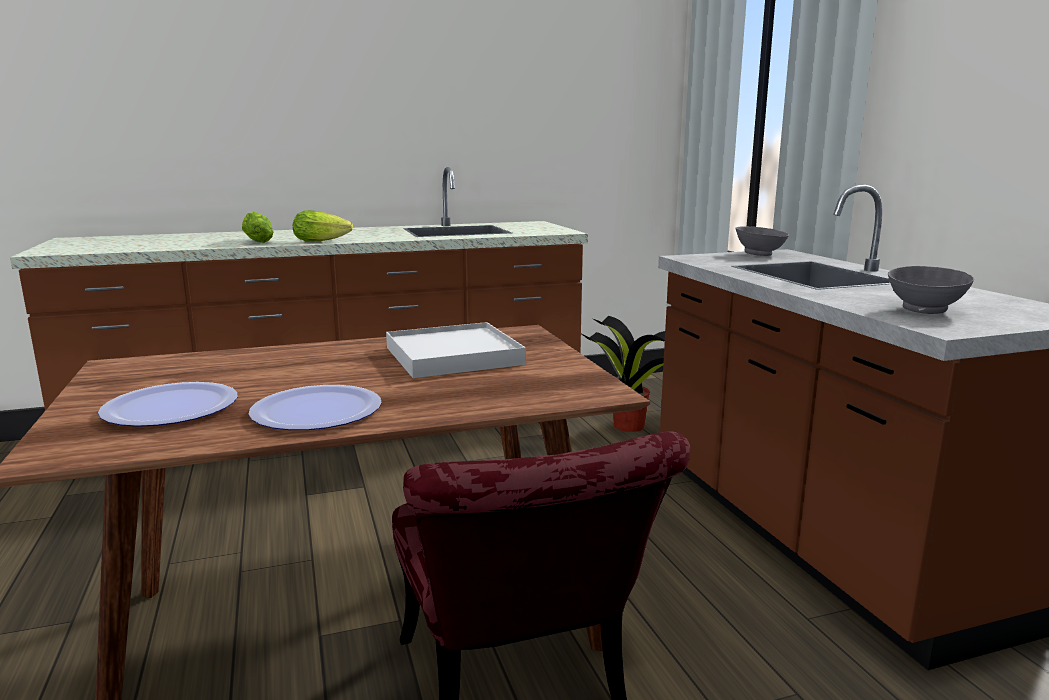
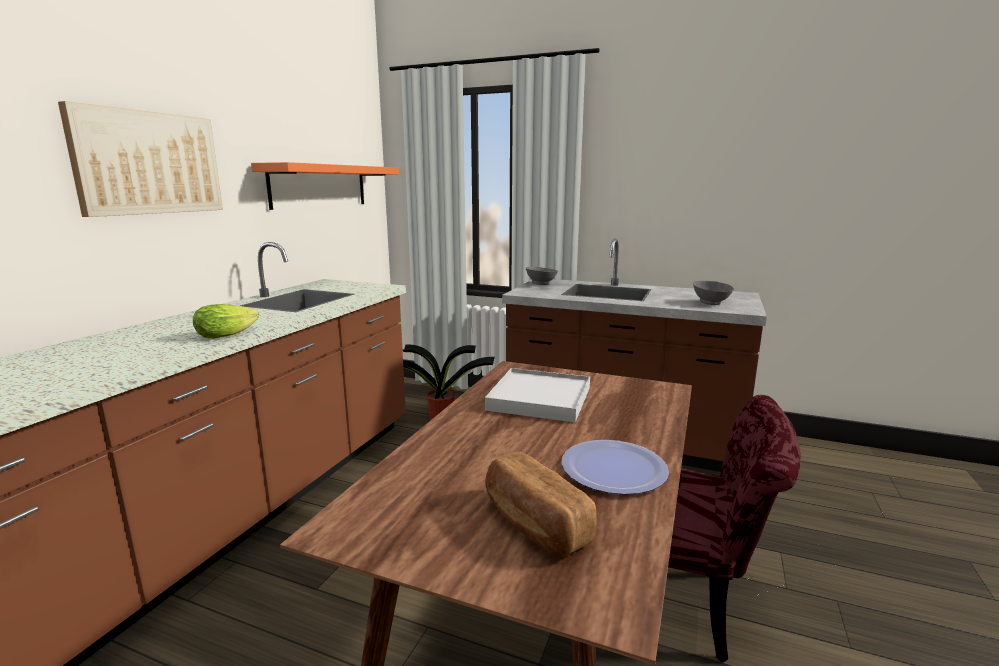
camera: 50 degrees left, 0 degrees up
(171, 407) = (534, 524): plate -> bread
(258, 241) = (153, 350): lettuce -> none
(345, 85) = (148, 163): none -> picture
(558, 111) = (319, 186): none -> orange shelf

